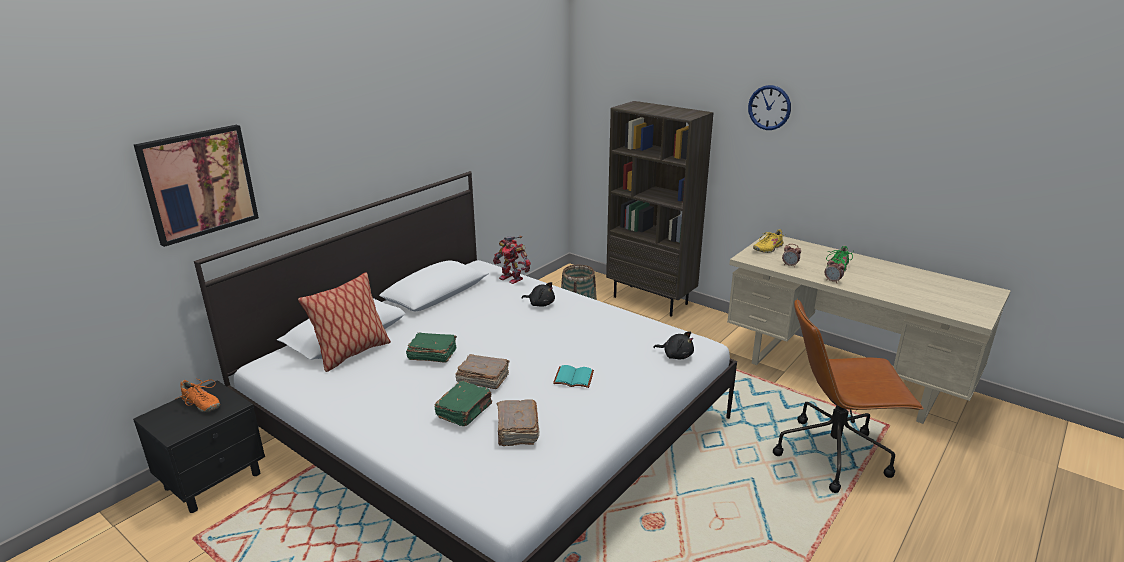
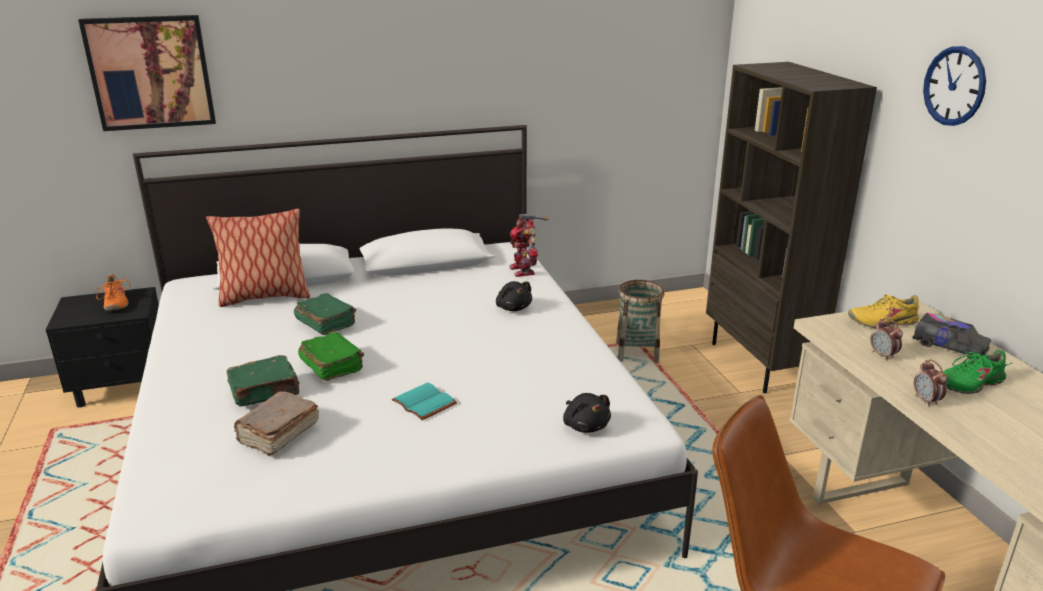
camera: 35 degrees right, 0 degrees up
(482, 379) = (332, 366): brown book -> green book
(809, 252) = (949, 347): none -> toy truck

